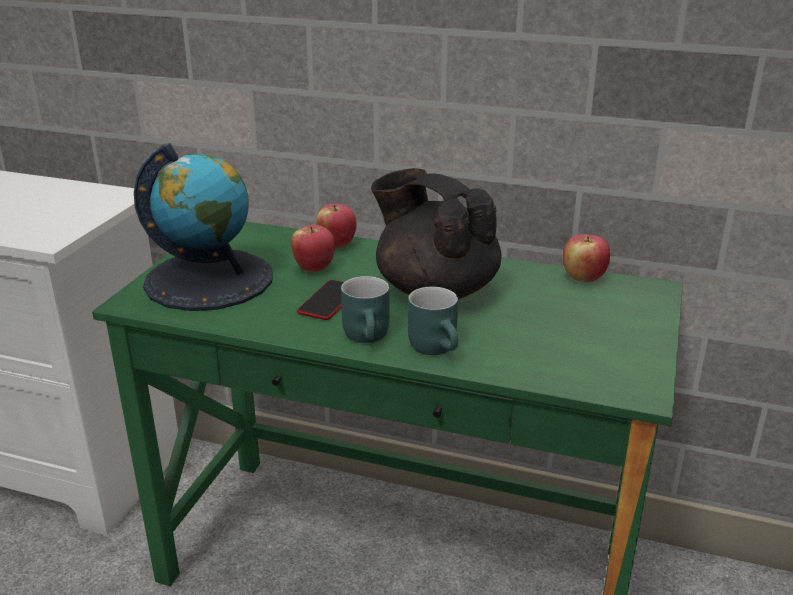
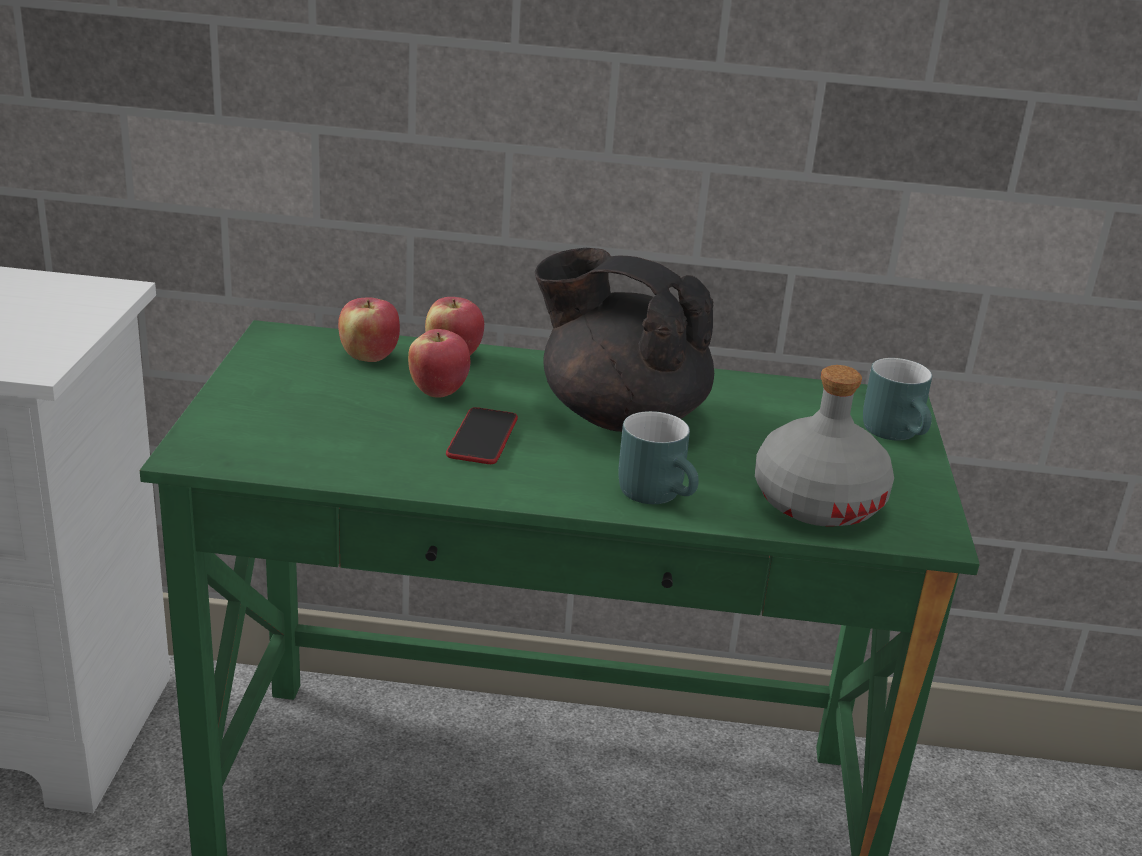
camera: 15 degrees left, 0 degrees up
(209, 279) = (294, 414): globe -> none
(370, 337) = (562, 484): turquoise mug -> turquoise mug (898, 433)
(557, 360) = (817, 501): none -> grey bottle
(583, 278) = (804, 390): apple -> apple (369, 357)

